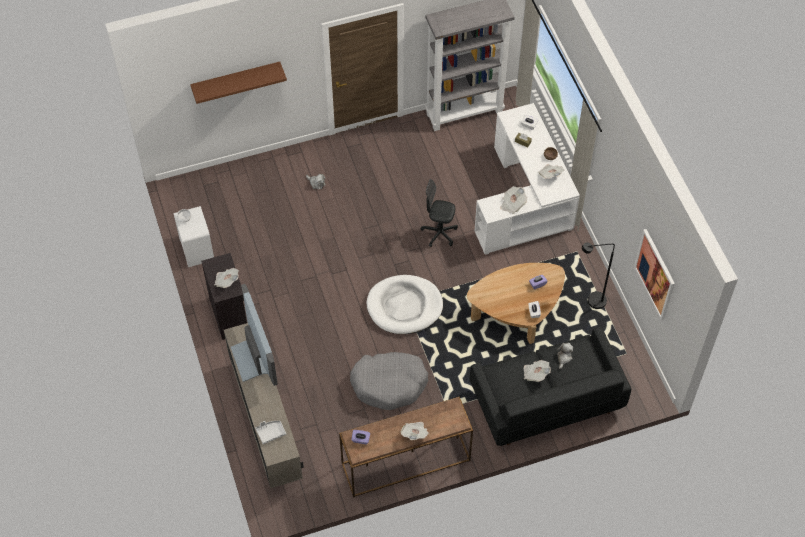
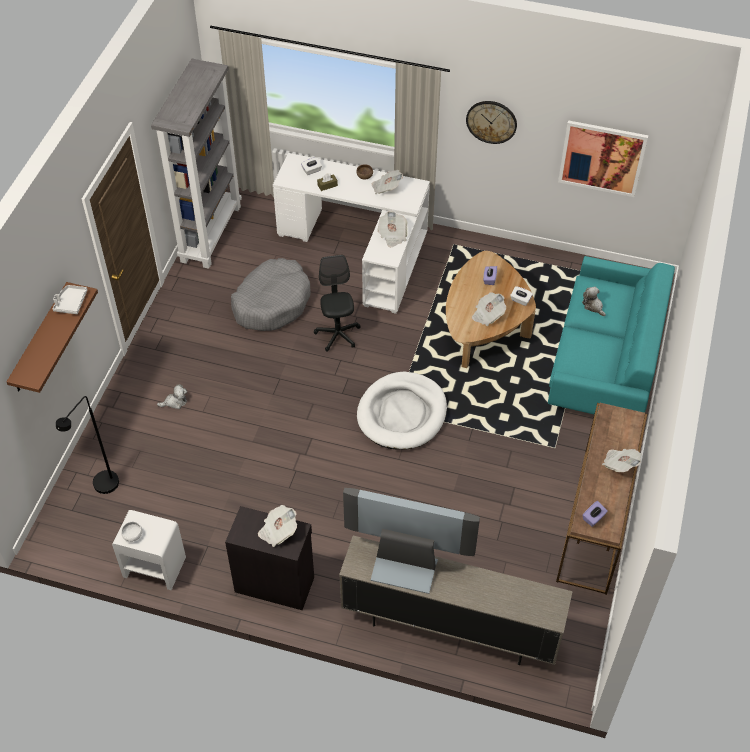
camera: 55 degrees left, 5 degrees down
(270, 433) = (520, 603): grey tray -> grey tray (71, 303)
(389, 384) = (487, 481): grey dog bed -> grey dog bed (272, 302)
(439, 233) = (337, 335): black office chair -> black office chair turned 120 degrees clockwise
(535, 374) = (596, 338): newspaper -> newspaper (487, 315)
(546, 400) = (604, 363): black sofa -> turquoise sofa
(591, 302) = (520, 267): black floor lamp -> black floor lamp (102, 489)
(618, 188) = (491, 121): none -> wall clock

